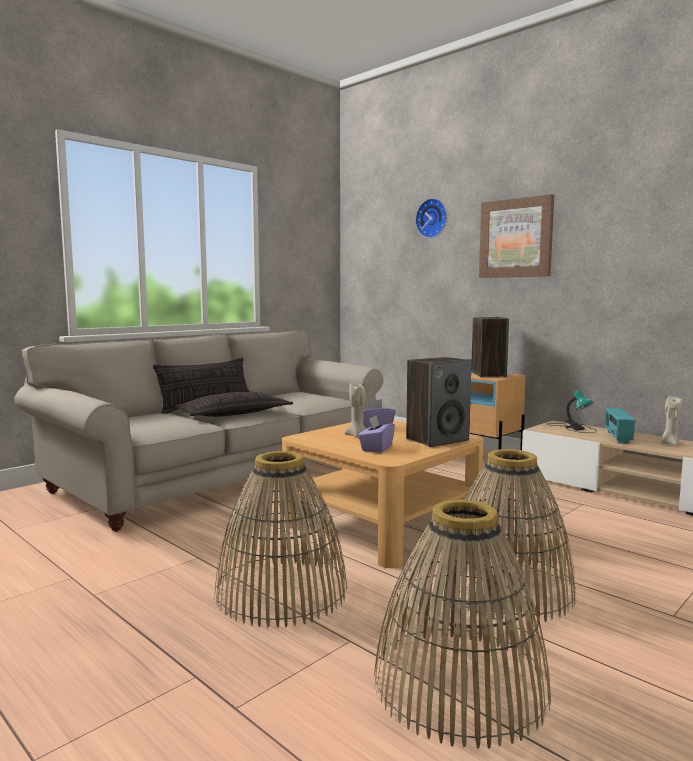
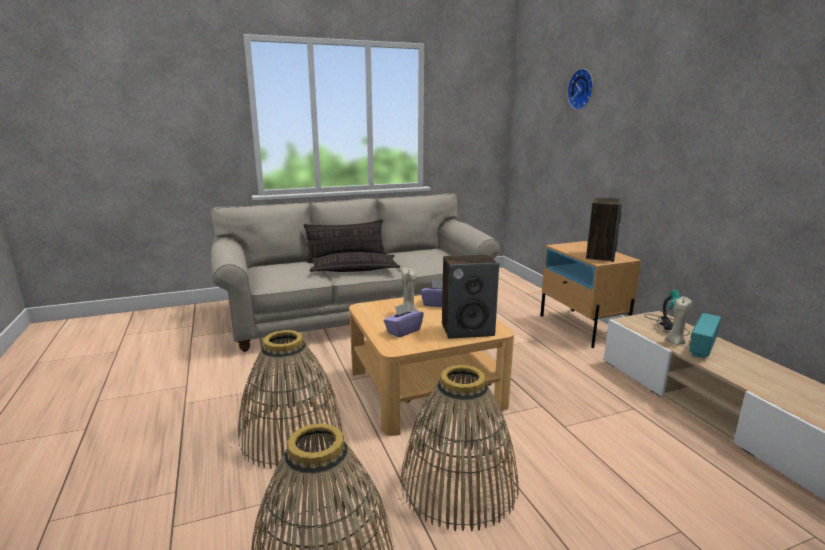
camera: 25 degrees right, 10 degrees up
(516, 238) = (651, 116): picture -> none
(669, 443) = (754, 368): beige candle -> beige candle (675, 342)

